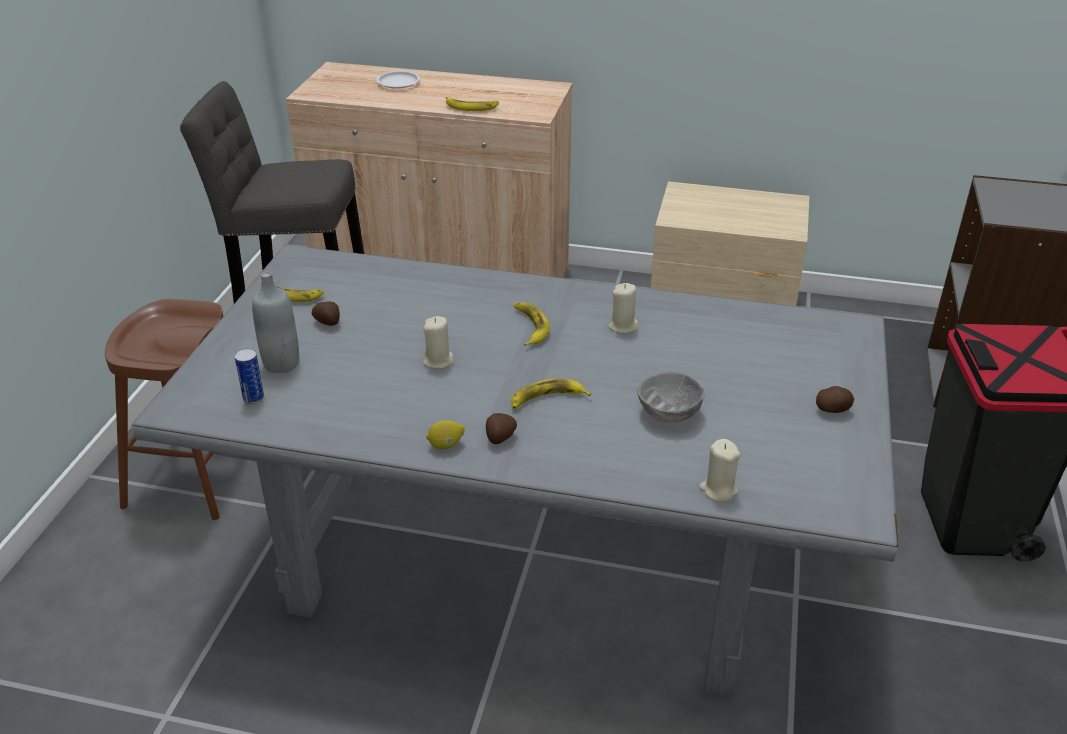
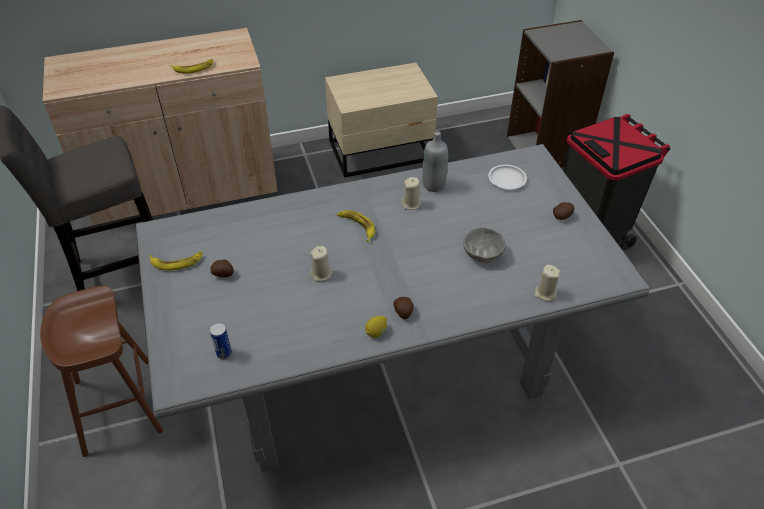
camera: 30 degrees left, 10 degrees up
(281, 363) = (219, 319): grey bottle -> grey bottle (433, 185)
(398, 83) = (120, 61): white plate -> white plate (507, 179)
(547, 399) = (408, 274): banana -> none

